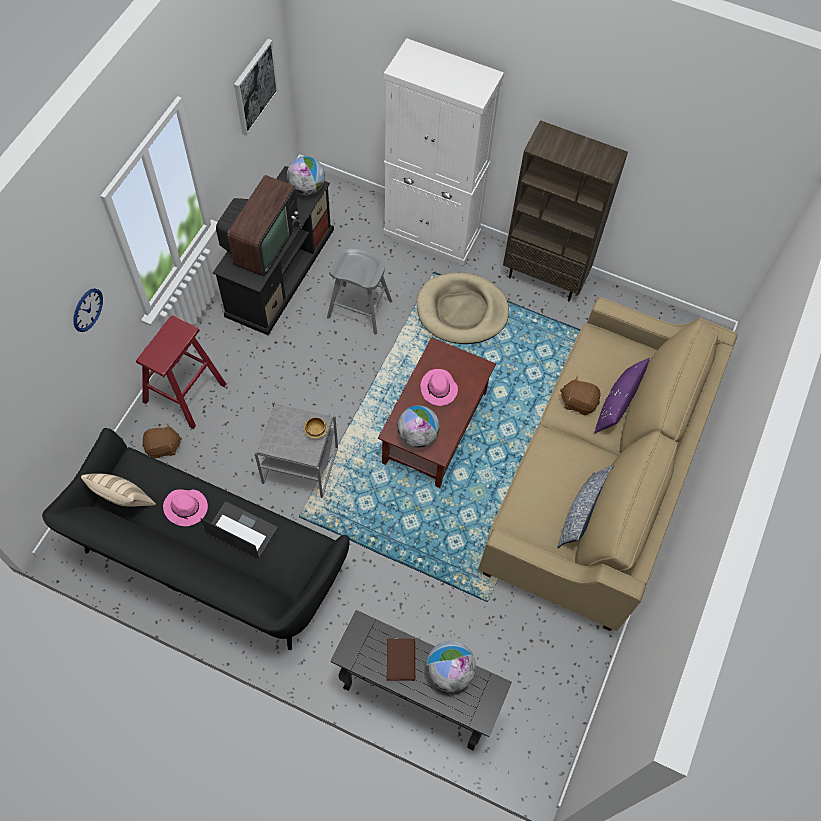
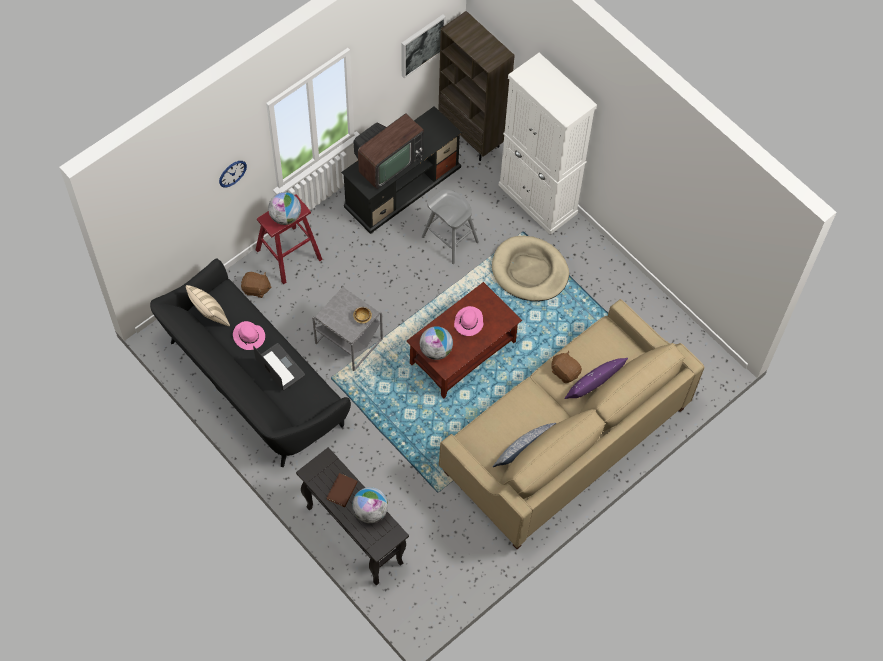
camera: 25 degrees right, 0 degrees up
(307, 188) = (442, 130): globe -> globe (285, 217)
(545, 277) = (611, 269): brown bookcase -> brown bookcase (472, 136)

